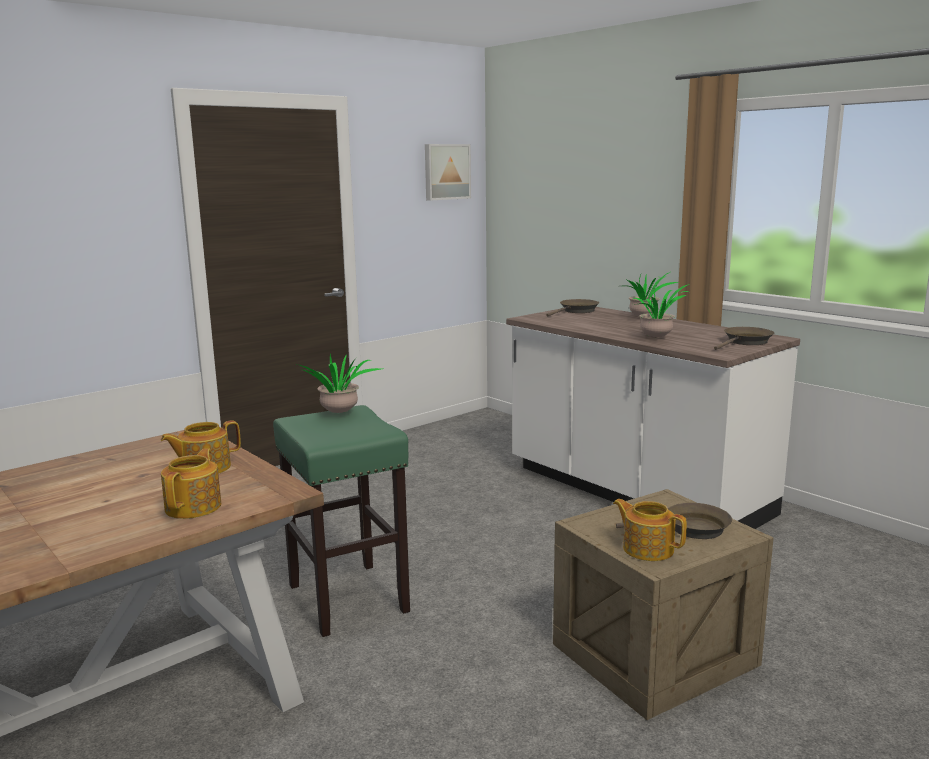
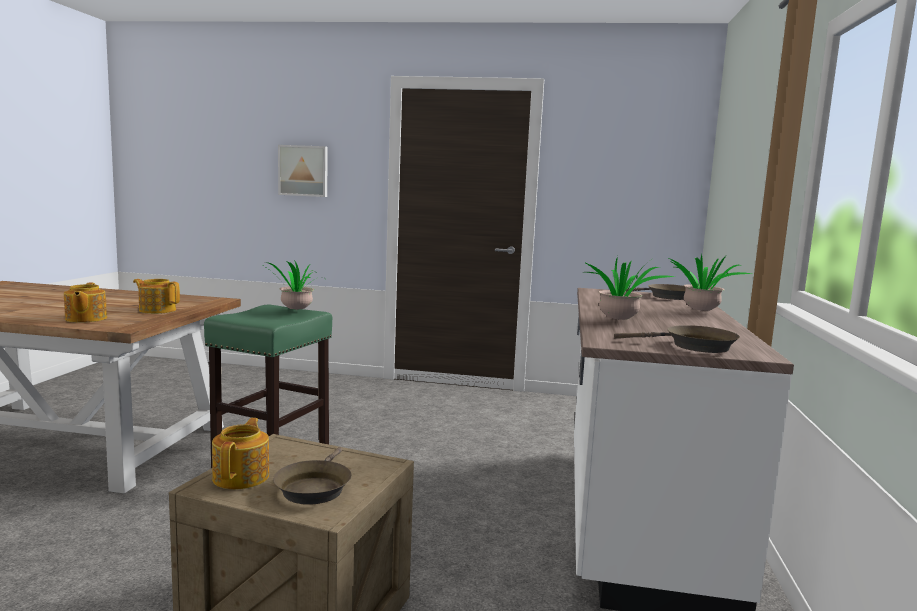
camera: 50 degrees right, 5 degrees down
(194, 506) = (85, 319): teapot -> teapot turned 105 degrees clockwise
(446, 172) = (655, 151): picture -> picture (303, 171)
(690, 529) = (314, 487): brown frying pan -> brown frying pan turned 45 degrees clockwise

